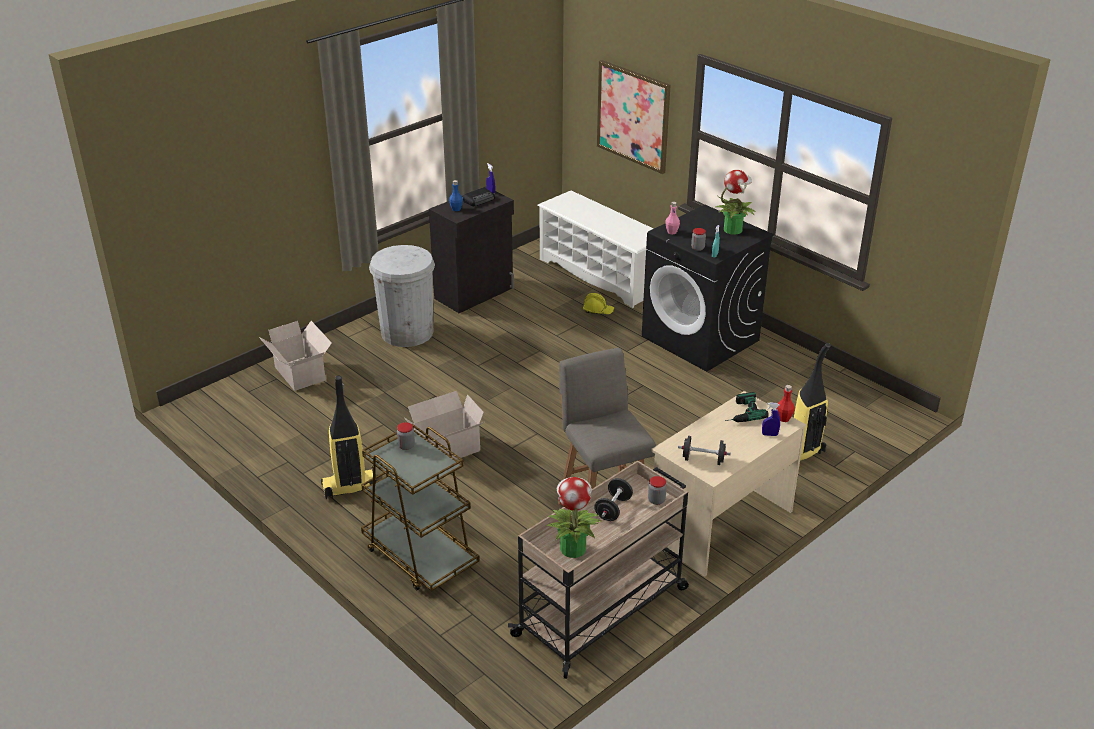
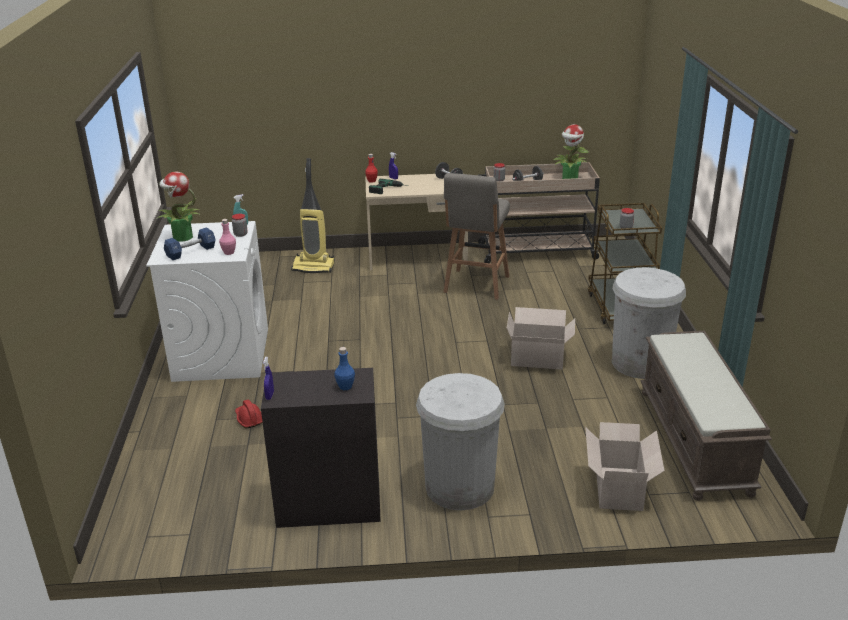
camera: 140 degrees left, 5 degrees down
(260, 431) = (695, 441): none -> brown bench
(349, 488) = (640, 363): vacuum cleaner -> white trash can
(479, 200) = (301, 389): radio -> none
(598, 310) = (249, 419): yellow hard hat -> red hard hat
(600, 275) = (174, 459): white shoe rack -> none
(633, 116) = (72, 275): picture -> none
(698, 222) = (191, 252): none -> blue dumbbell
(701, 338) = (221, 354): black washing machine -> white washing machine

